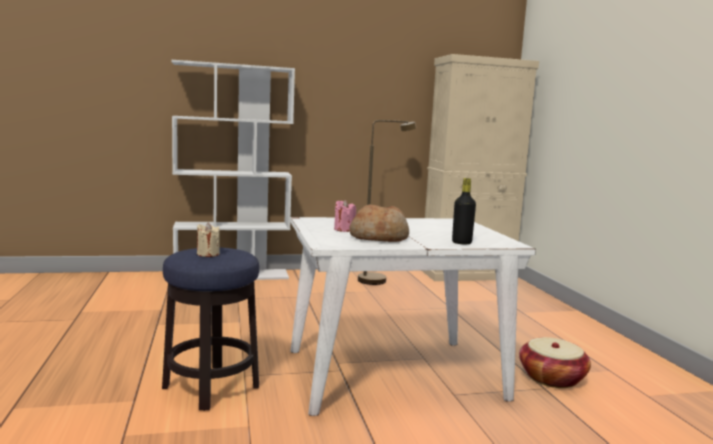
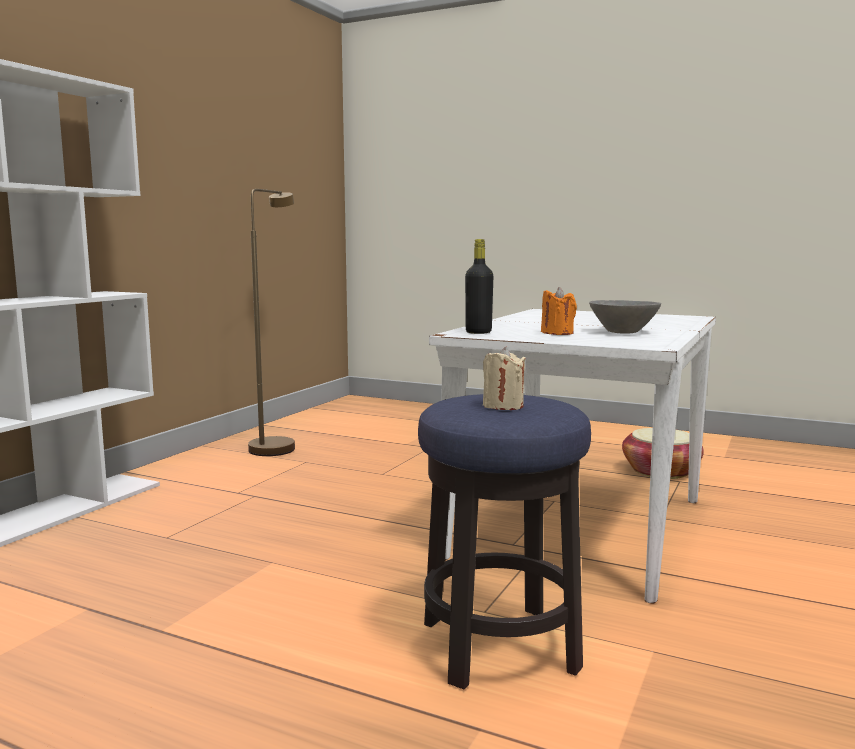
camera: 50 degrees left, 0 degrees up
(344, 229) = (557, 333): pink candle -> orange candle
(379, 237) = (622, 331): bread -> grey bowl
(461, 243) = (675, 322): black bottle -> black bottle (478, 332)
(467, 274) = (344, 411): beige cabinet -> none

